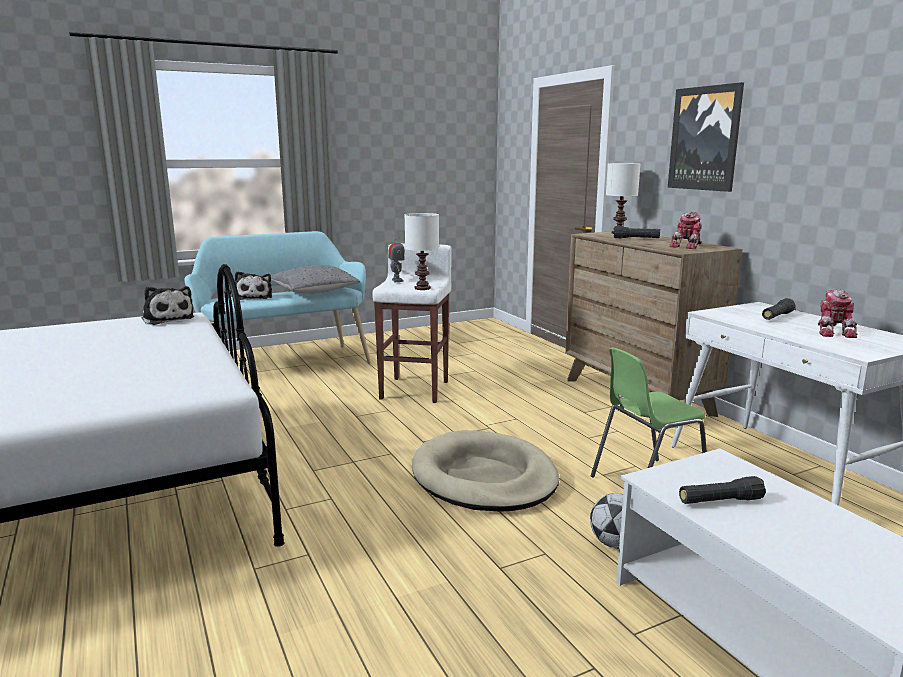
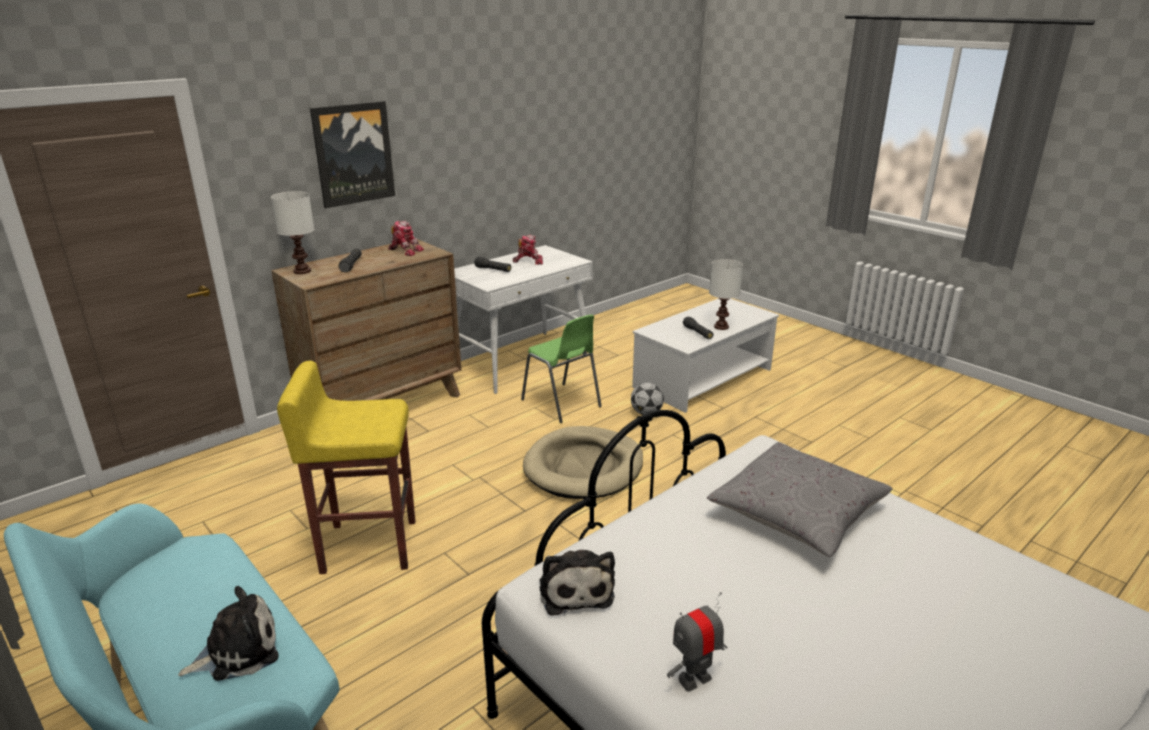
camera: 105 degrees left, 10 degrees up
(167, 319) = (575, 589): plush toy -> plush toy turned 135 degrees clockwise
(314, 292) = (197, 583): grey pillow -> grey pillow (797, 513)
(397, 280) = (340, 432): toy robot -> toy robot (694, 679)
(416, 389) = (367, 545): white stool -> yellow stool
(422, 288) = (388, 408): white table lamp -> white table lamp (721, 327)

